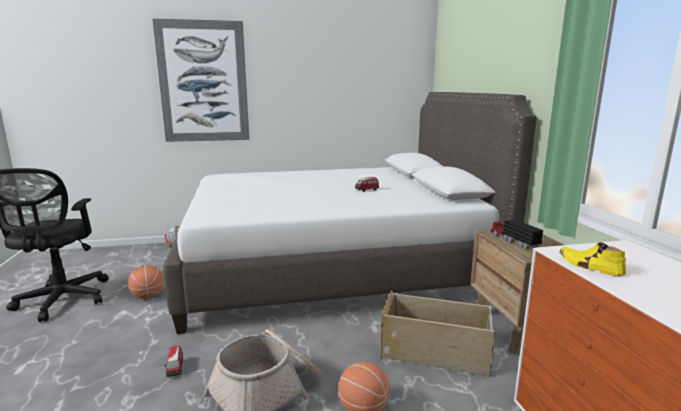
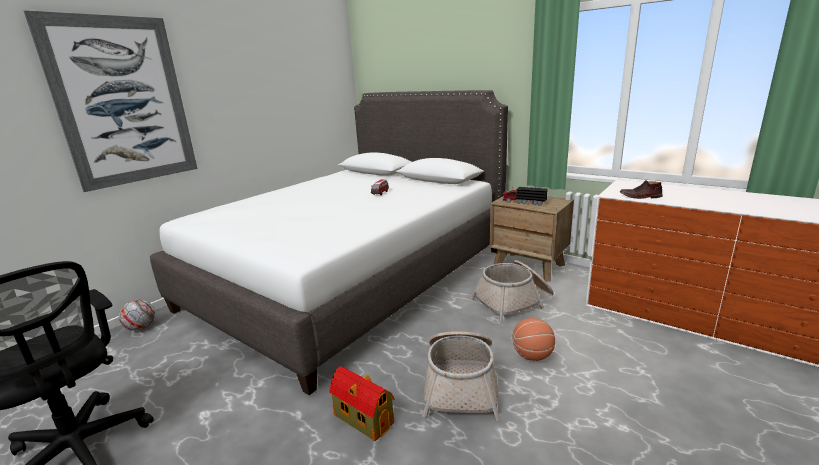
camera: 40 degrees left, 5 degrees up
(148, 296) = (204, 385): basketball -> none
(175, 369) = (362, 418): toy car -> toy house
(436, 352) = (514, 301): beige storage box -> basket
(589, 266) = (640, 197): yellow shoe -> brown shoe

